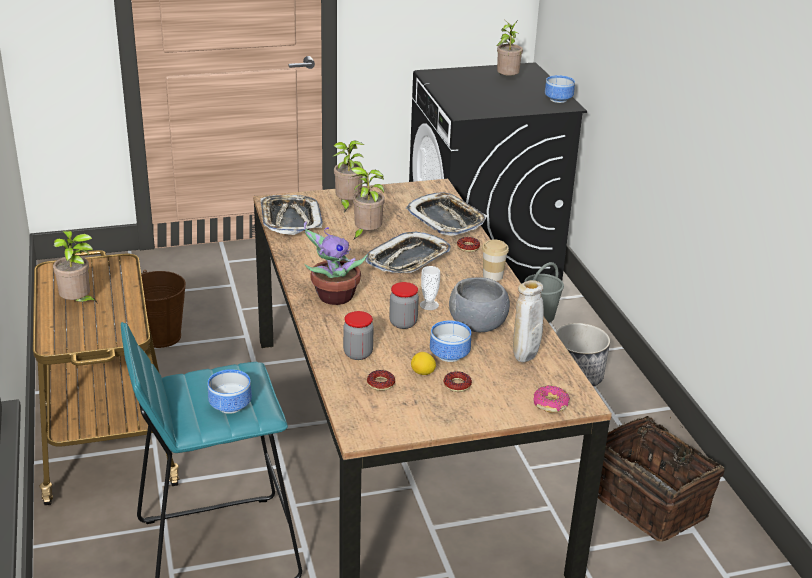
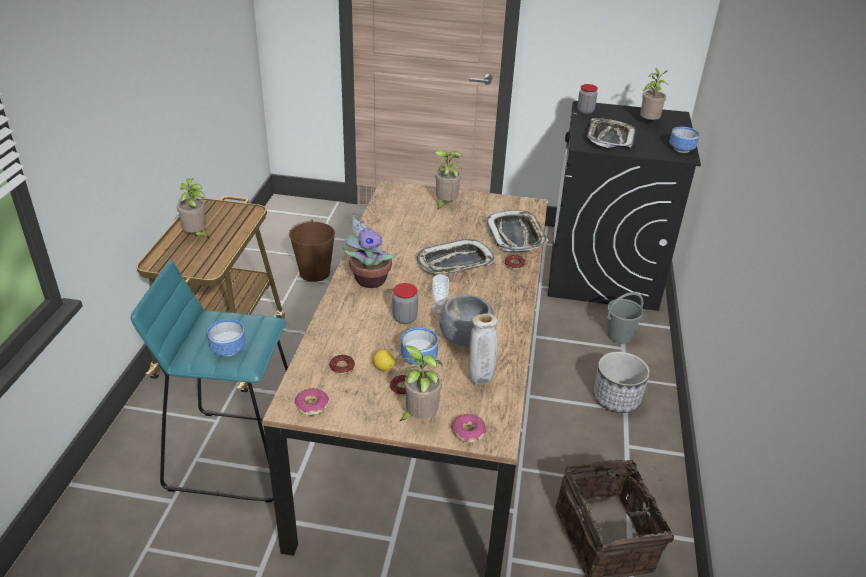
camera: 25 degrees right, 5 degrees up
(290, 220) = (390, 206): tray -> tray (609, 138)
(358, 354) = (346, 335): jar -> jar (585, 111)
(366, 235) = (439, 233): potted plant -> potted plant (419, 417)
(382, 426) = (312, 406): none -> donut
(493, 276) = (515, 296): cup -> none

